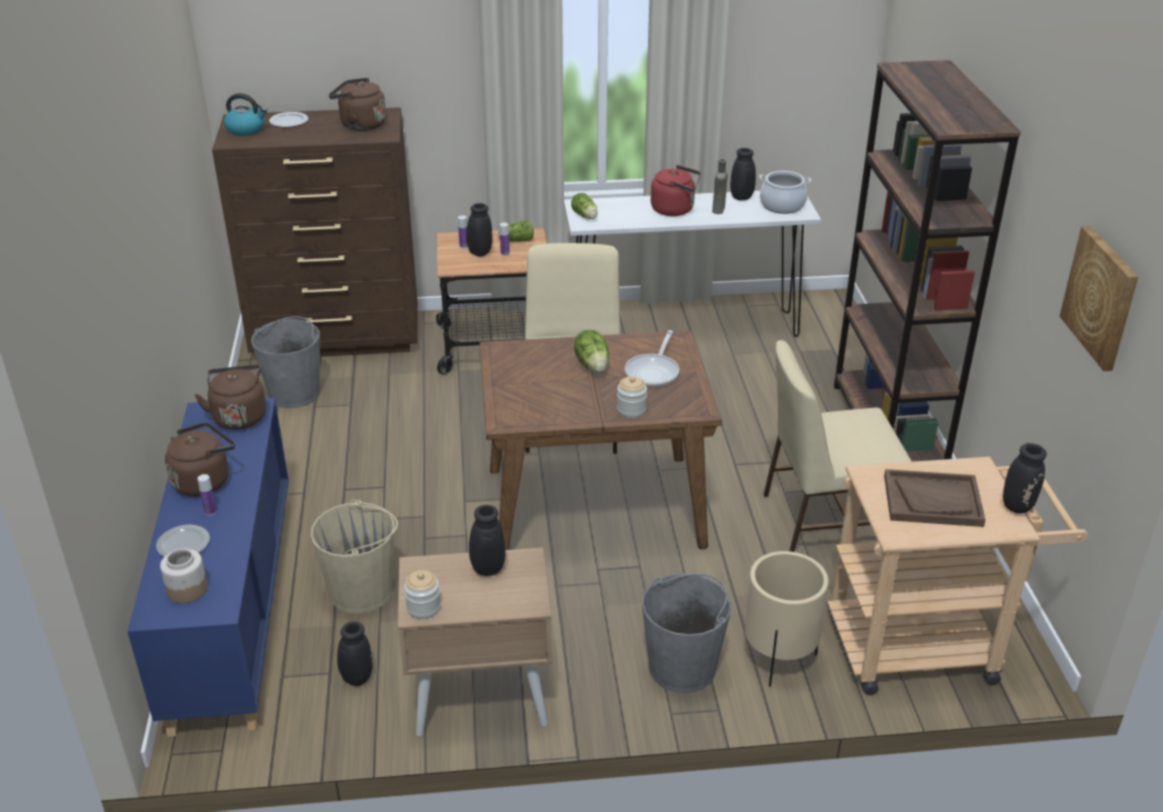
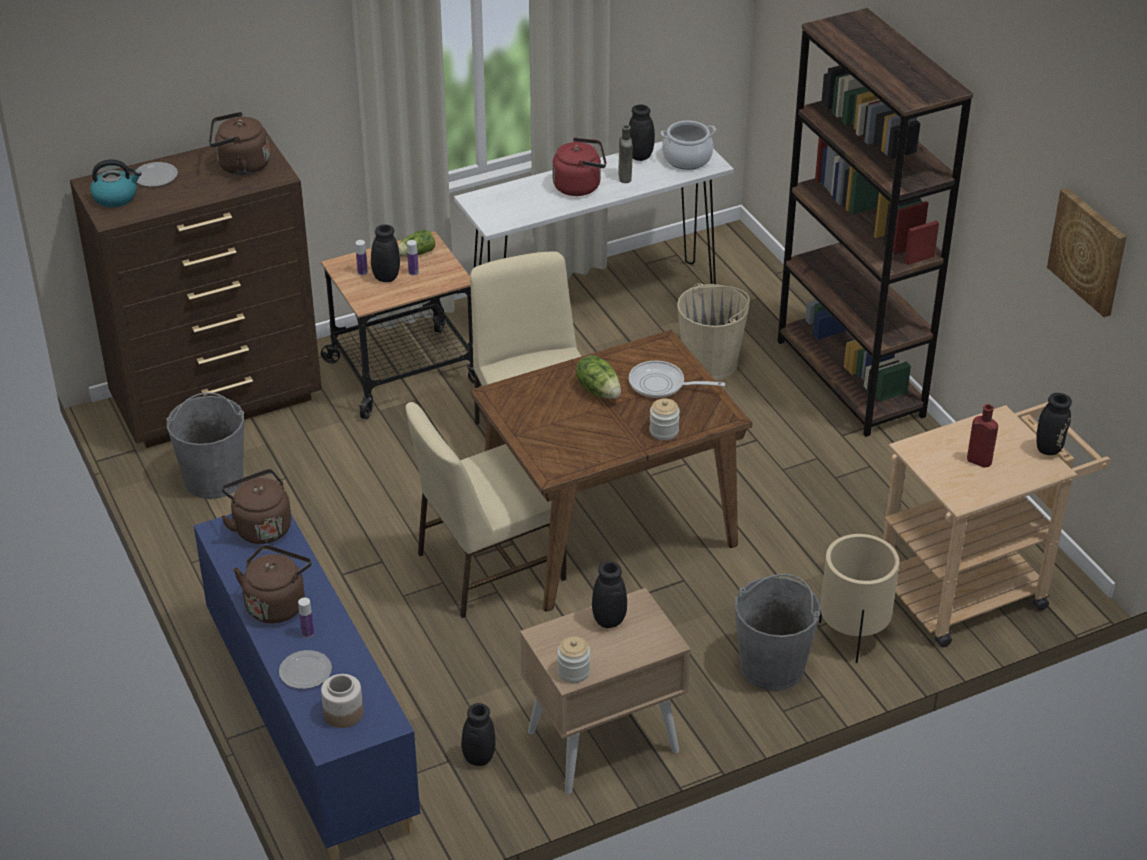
camera: 20 degrees left, 5 degrees up
(362, 591) = (429, 674): beige bucket -> beige bucket (710, 363)
(585, 216) = (491, 214): lettuce -> none
(653, 372) = (662, 385): frying pan -> frying pan turned 105 degrees clockwise
(825, 520) = (833, 489): beige chair -> beige chair (488, 567)
(933, 500) = (977, 460): brown tray -> red bottle

